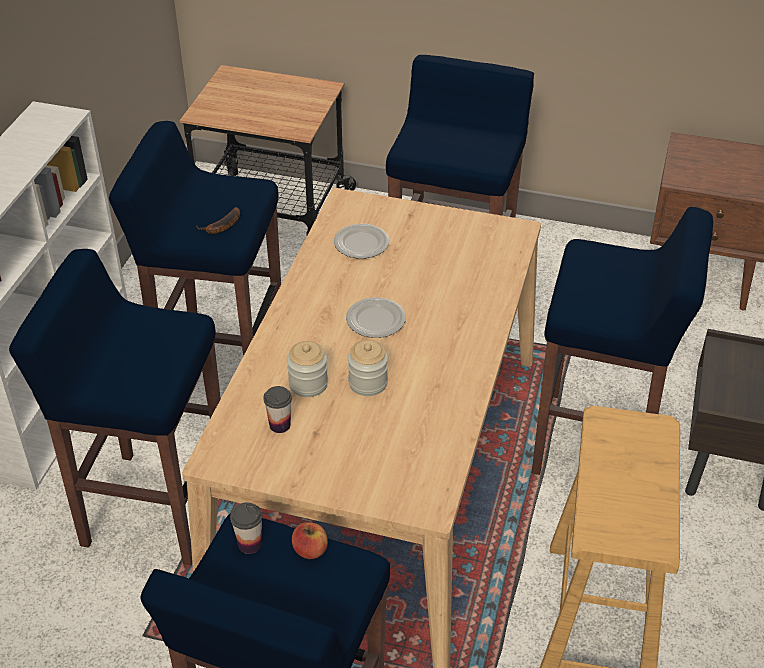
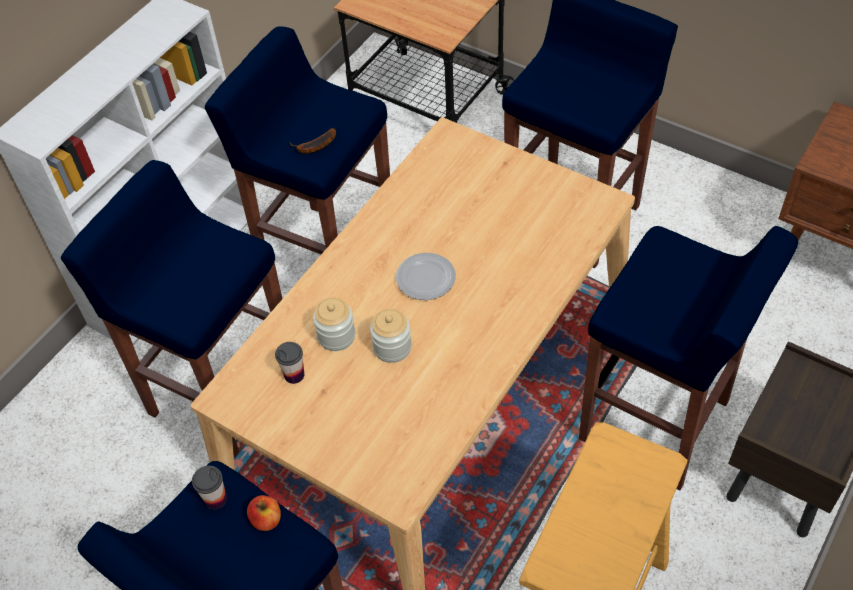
camera: 20 degrees right, 10 degrees up
(361, 243) = (444, 187): plate -> none

